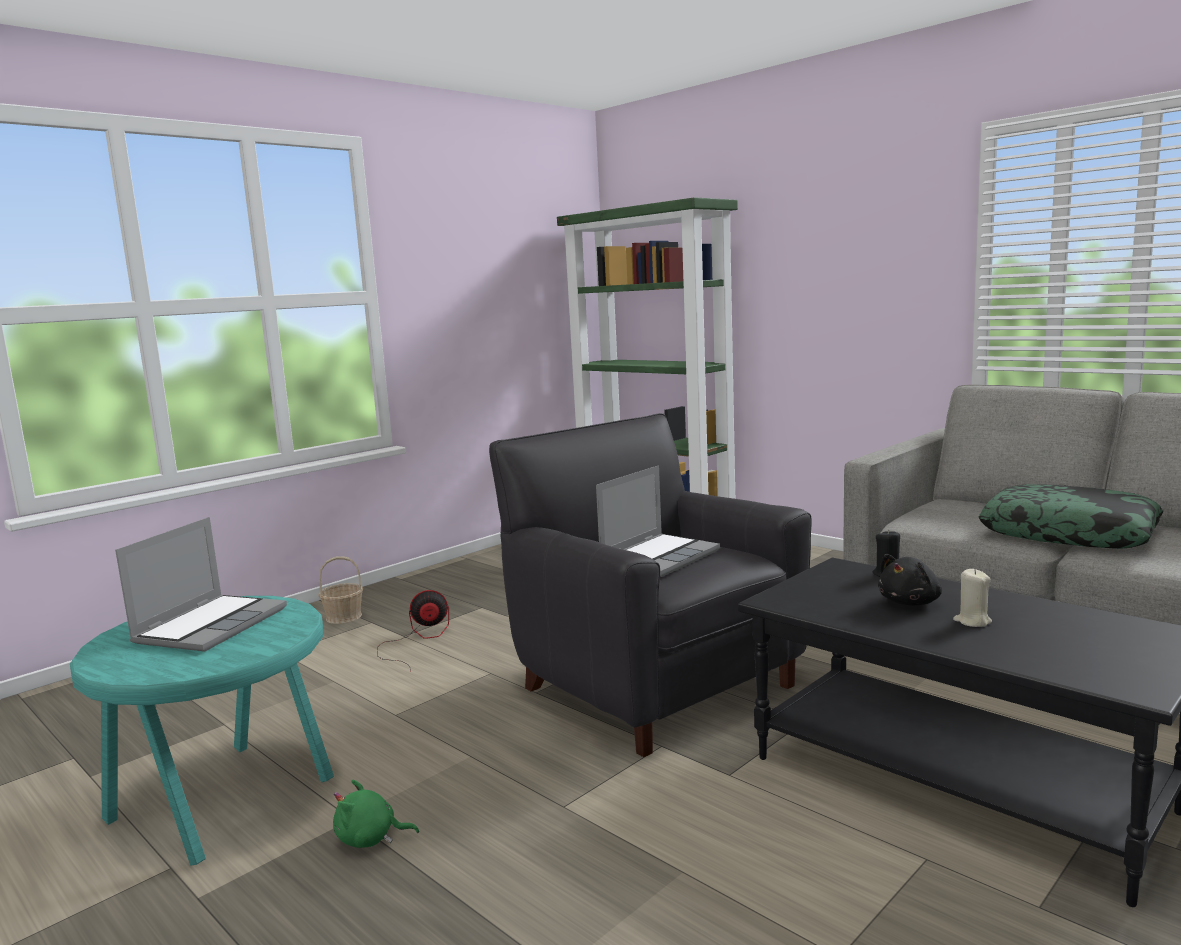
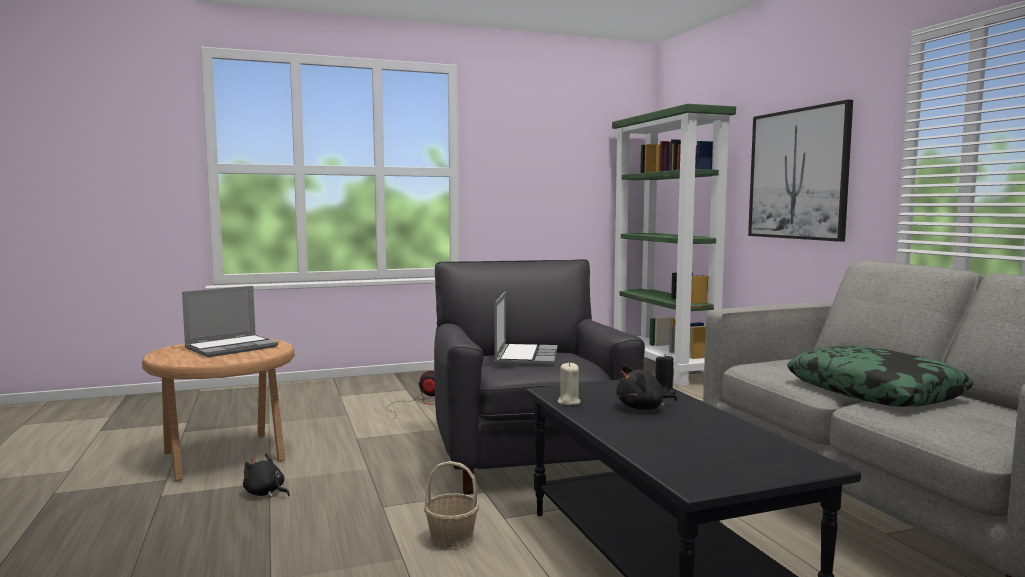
camera: 25 degrees right, 5 degrees down
(227, 799) = (226, 457): turquoise side table -> brown side table
(343, 617) = (395, 384): basket -> basket (451, 538)
(370, 839) = (265, 493): green plush toy -> black plush toy
(659, 557) = (525, 357): laptop -> laptop turned 60 degrees counterclockwise
(832, 283) = (798, 174): none -> picture
(972, 621) = (663, 425): beige candle -> beige candle (568, 402)

